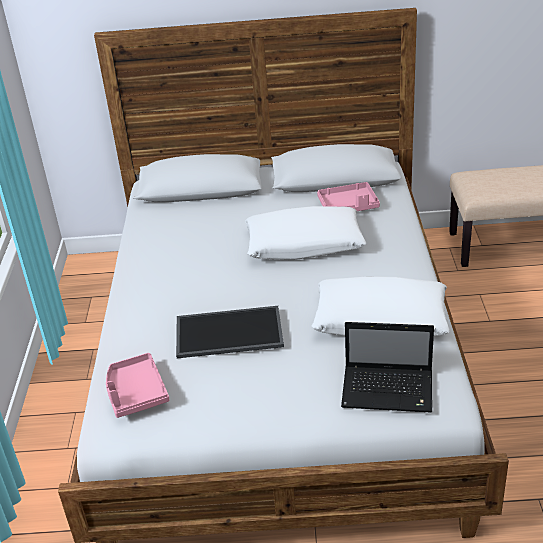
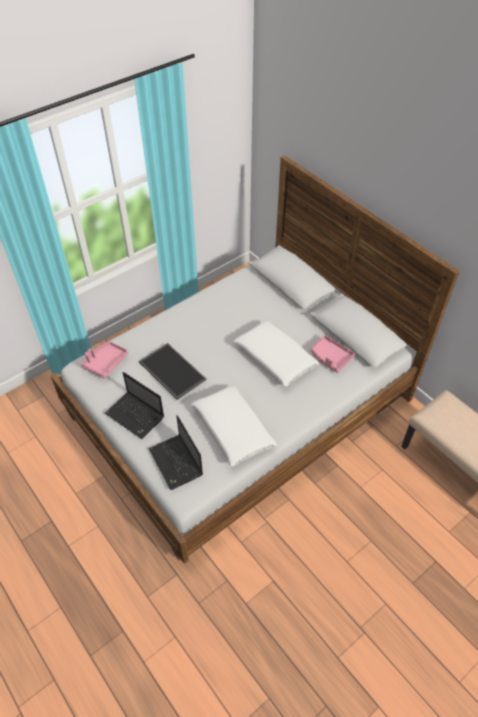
camera: 50 degrees right, 15 degrees up
(268, 399) = (136, 416): none -> laptop

